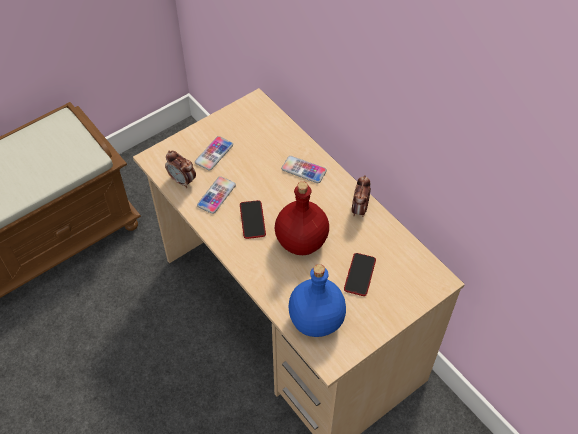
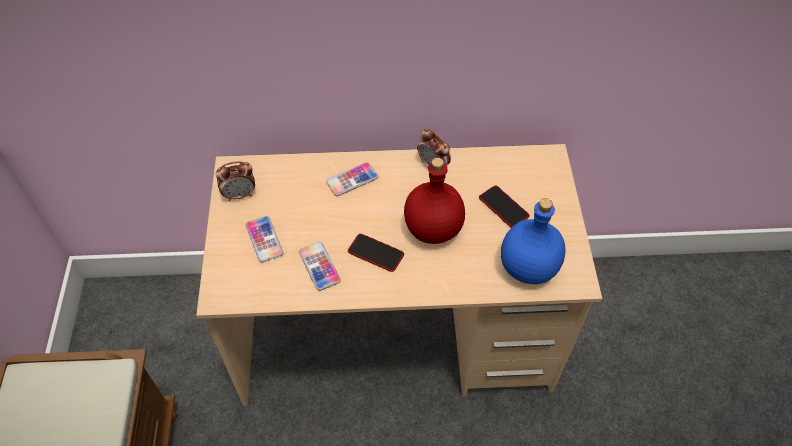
camera: 55 degrees left, 0 degrees up
(182, 181) = (274, 286): alarm clock -> alarm clock (240, 194)

